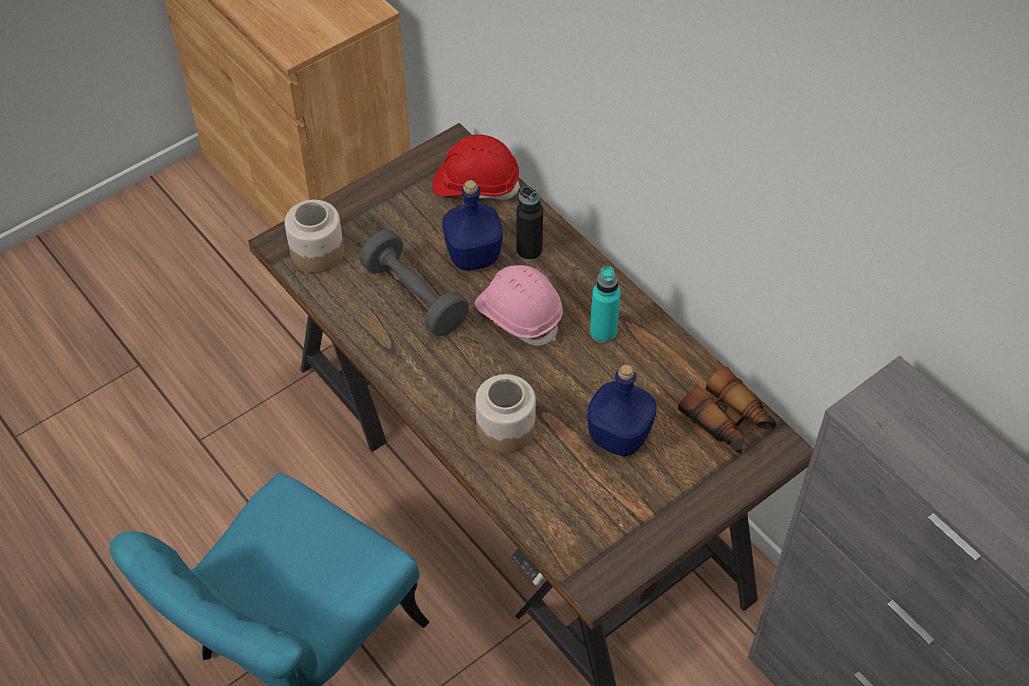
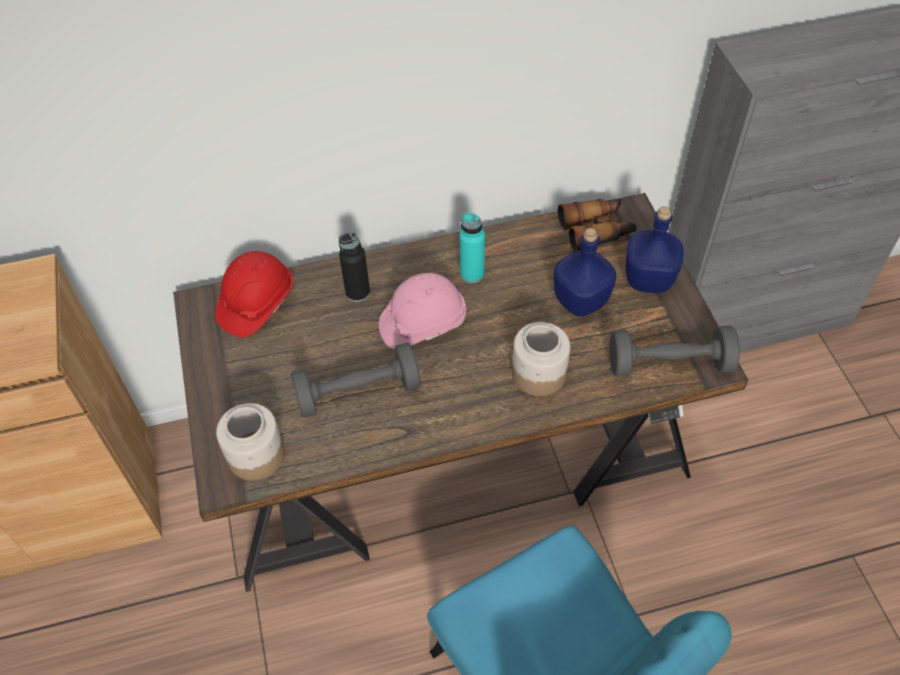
camera: 65 degrees left, 0 degrees up
(472, 255) = (336, 333): blue bottle -> blue bottle (647, 279)
(575, 540) = (669, 364): none -> grey dumbbell

